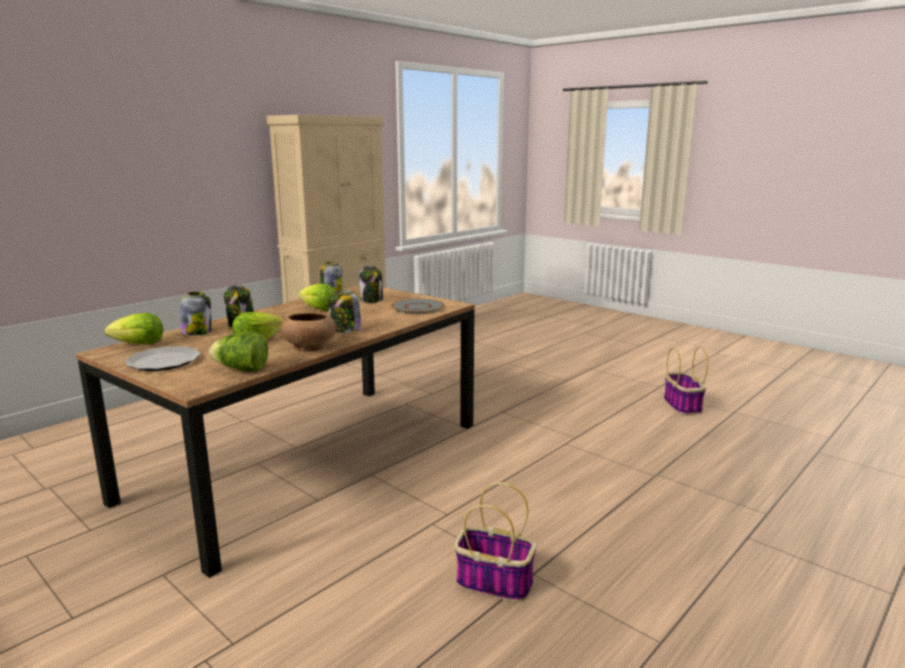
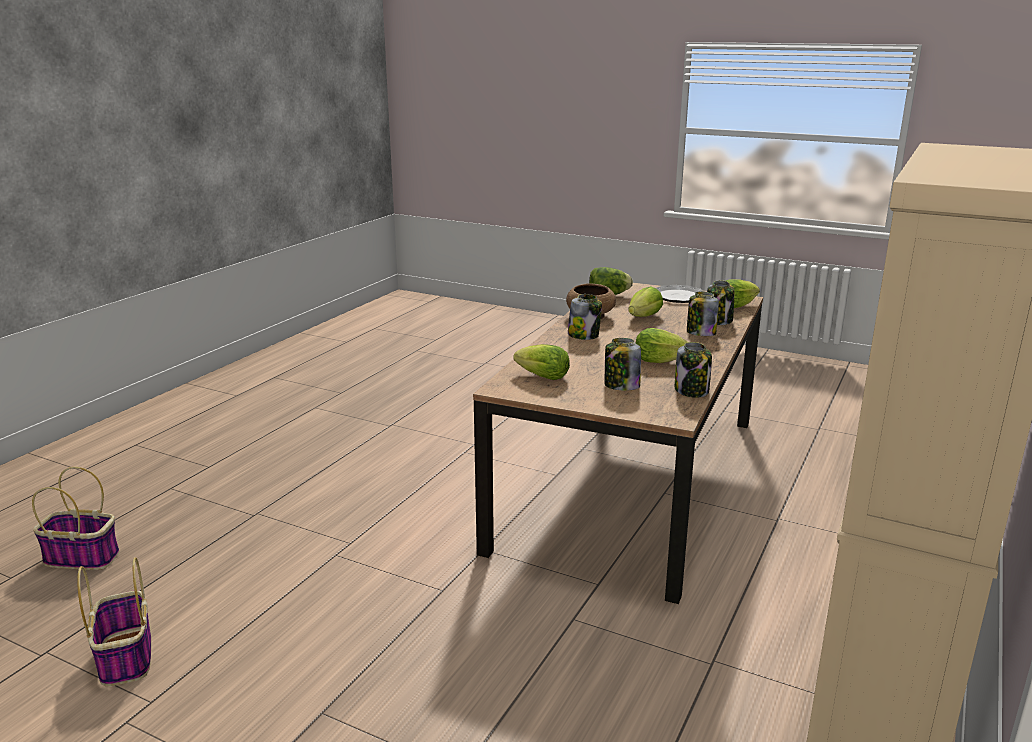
camera: 165 degrees right, 5 degrees up
(417, 307) = (543, 377): grey plate -> lettuce
(492, 582) = (416, 418): basket -> basket (83, 558)

